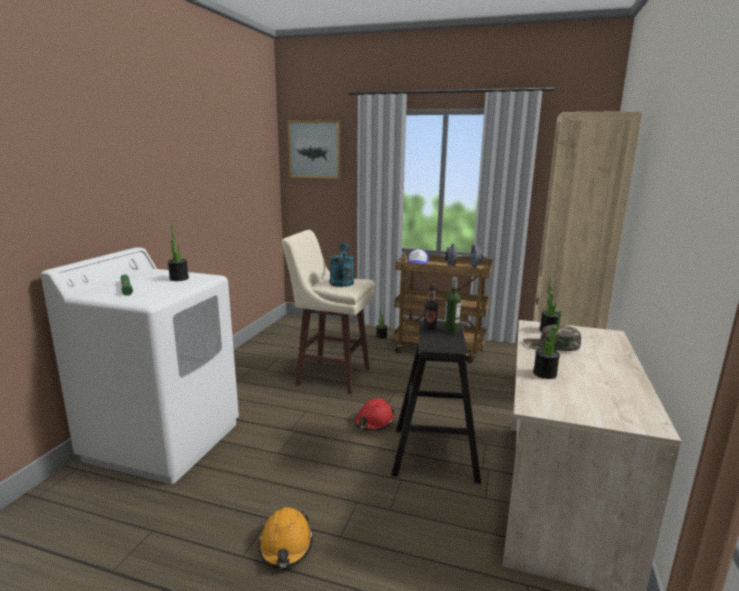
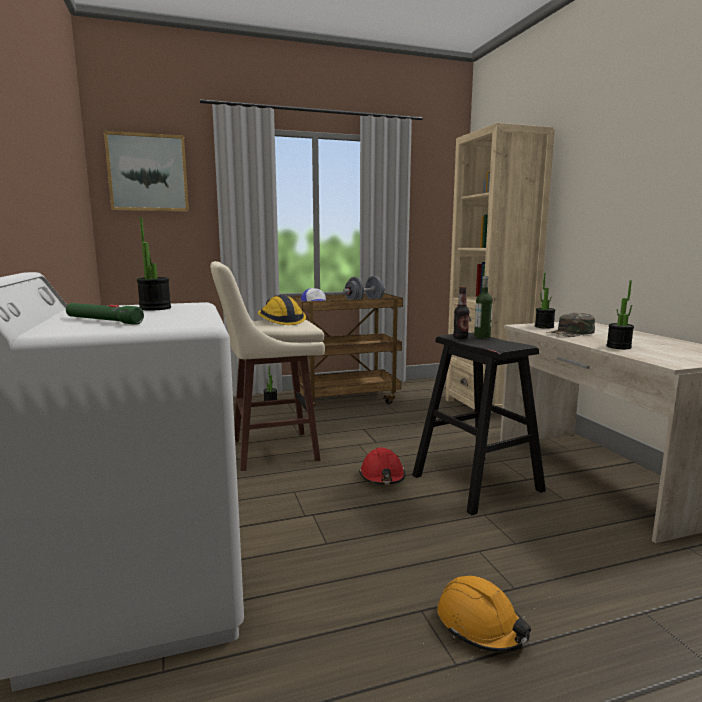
camera: 35 degrees left, 5 degrees down
(342, 281) = (280, 321): turquoise watering can -> hard hat

